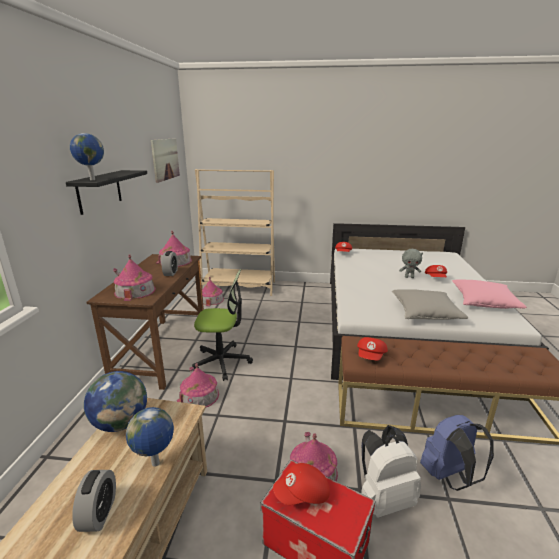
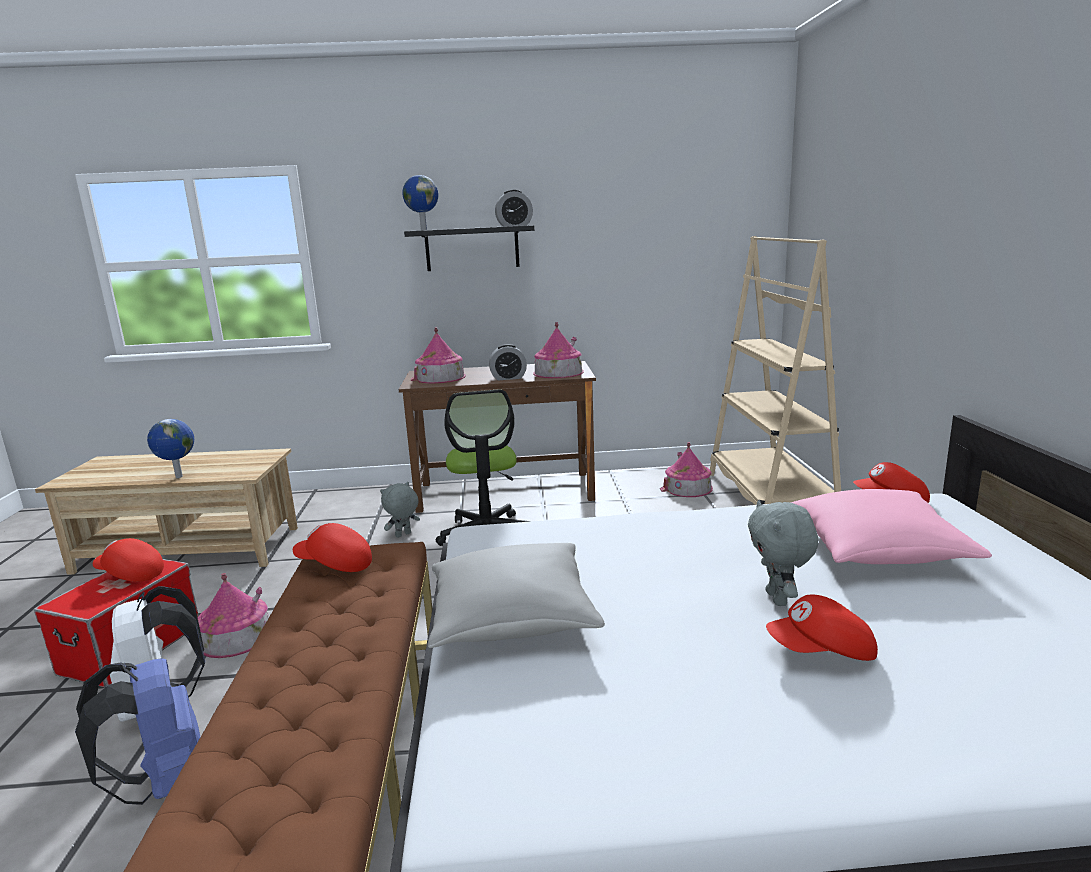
camera: 80 degrees right, 5 degrees down
(99, 513) = (138, 471): alarm clock -> alarm clock (514, 225)
(121, 423) = (245, 455): globe -> none
(165, 159) = (685, 215): picture -> none
(199, 395) = (403, 535): toy house -> grey plush toy
(302, 495) = (130, 575): red cap -> red cap turned 45 degrees counterclockwise
(484, 302) = (643, 746): pink pillow -> pink pillow (877, 549)

